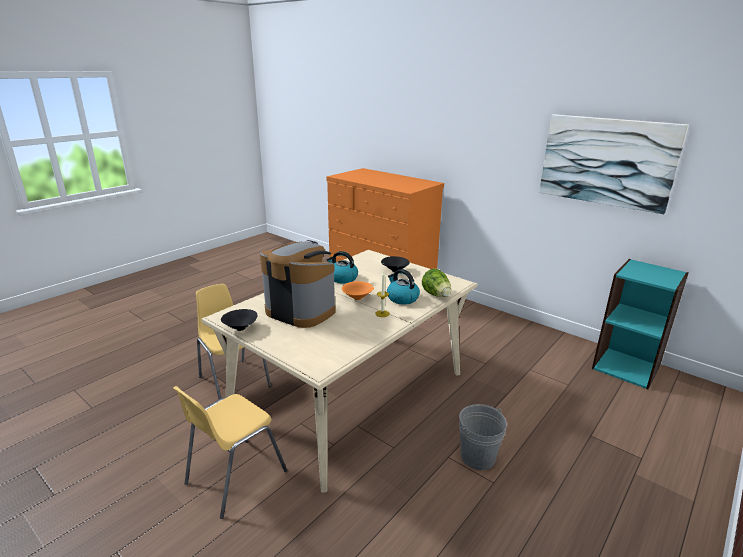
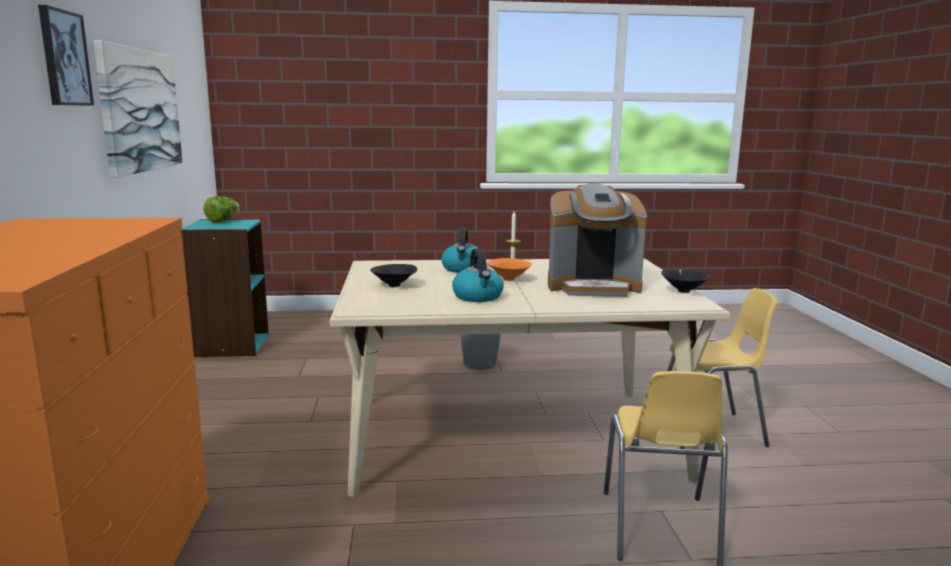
camera: 135 degrees left, 10 degrees down
(300, 311) = (593, 287): coffee machine -> coffee machine turned 75 degrees counterclockwise
(437, 295) = (424, 263): lettuce -> lettuce (223, 221)
(516, 124) = (64, 58): none -> picture

